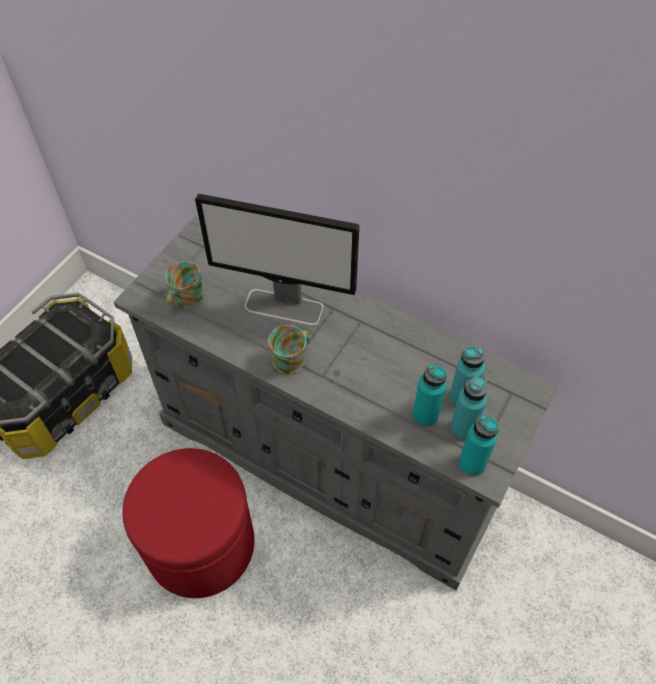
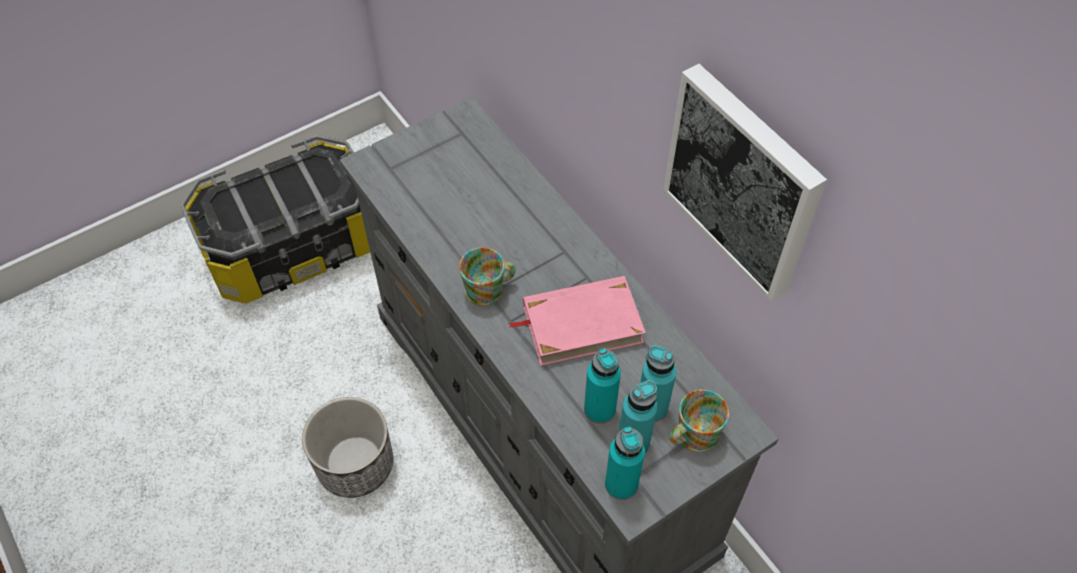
camera: 25 degrees right, 0 degrees up
(185, 300) = (411, 184): mug -> mug (692, 436)
(201, 545) = (356, 464): red ottoman -> planter
(285, 307) = (512, 231): monitor -> none
(376, 357) = (581, 324): none -> pink book
(504, 194) = (744, 181): none -> picture

